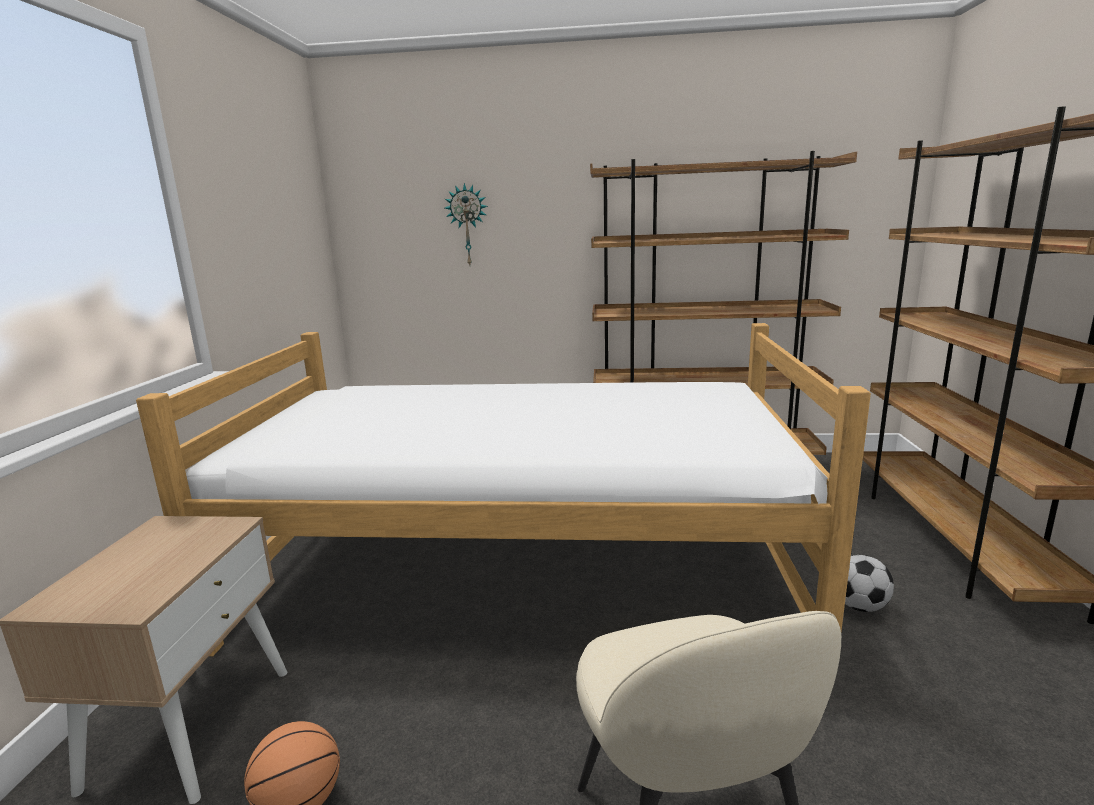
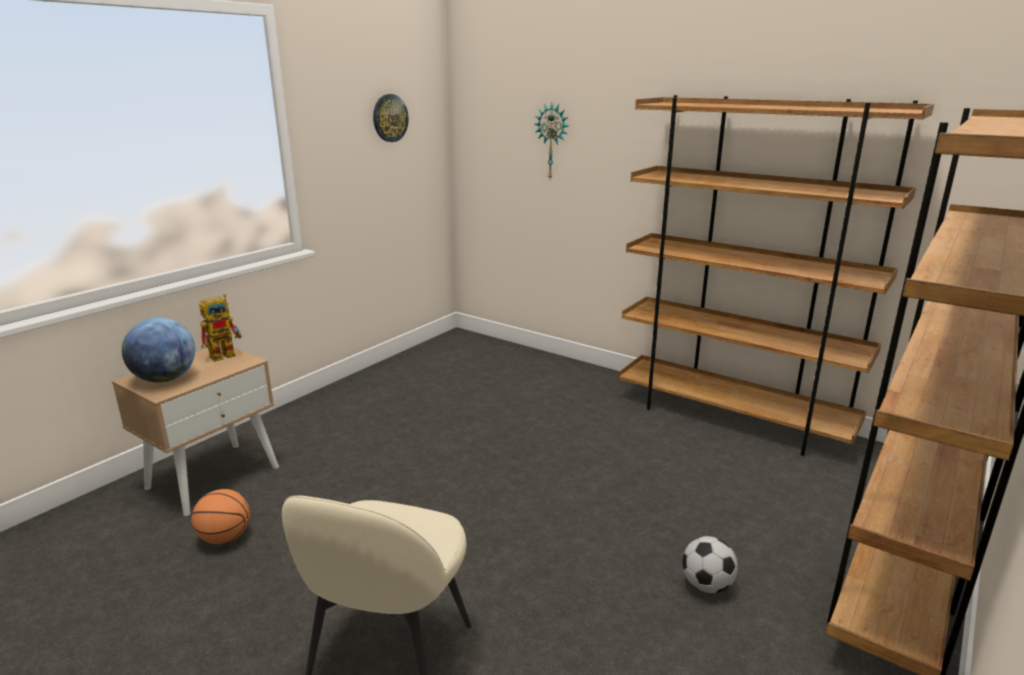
camera: 30 degrees right, 5 degrees up
(113, 586) = (165, 379): none -> globe
(184, 526) = (227, 354): none -> toy robot
(278, 204) = (390, 118): none -> wall clock
(521, 571) = (471, 456): bed -> none

